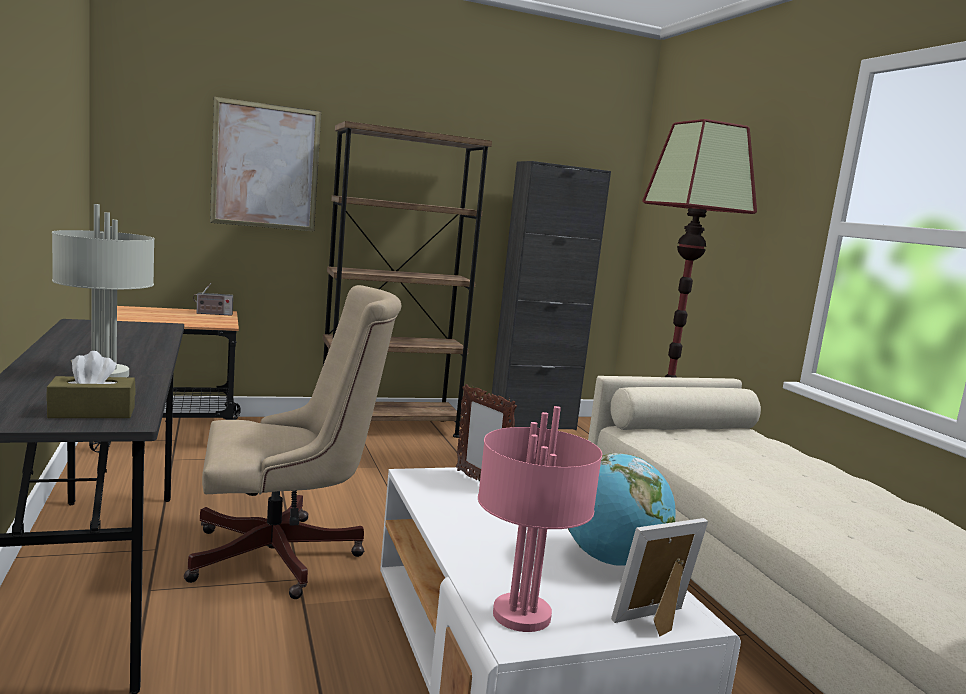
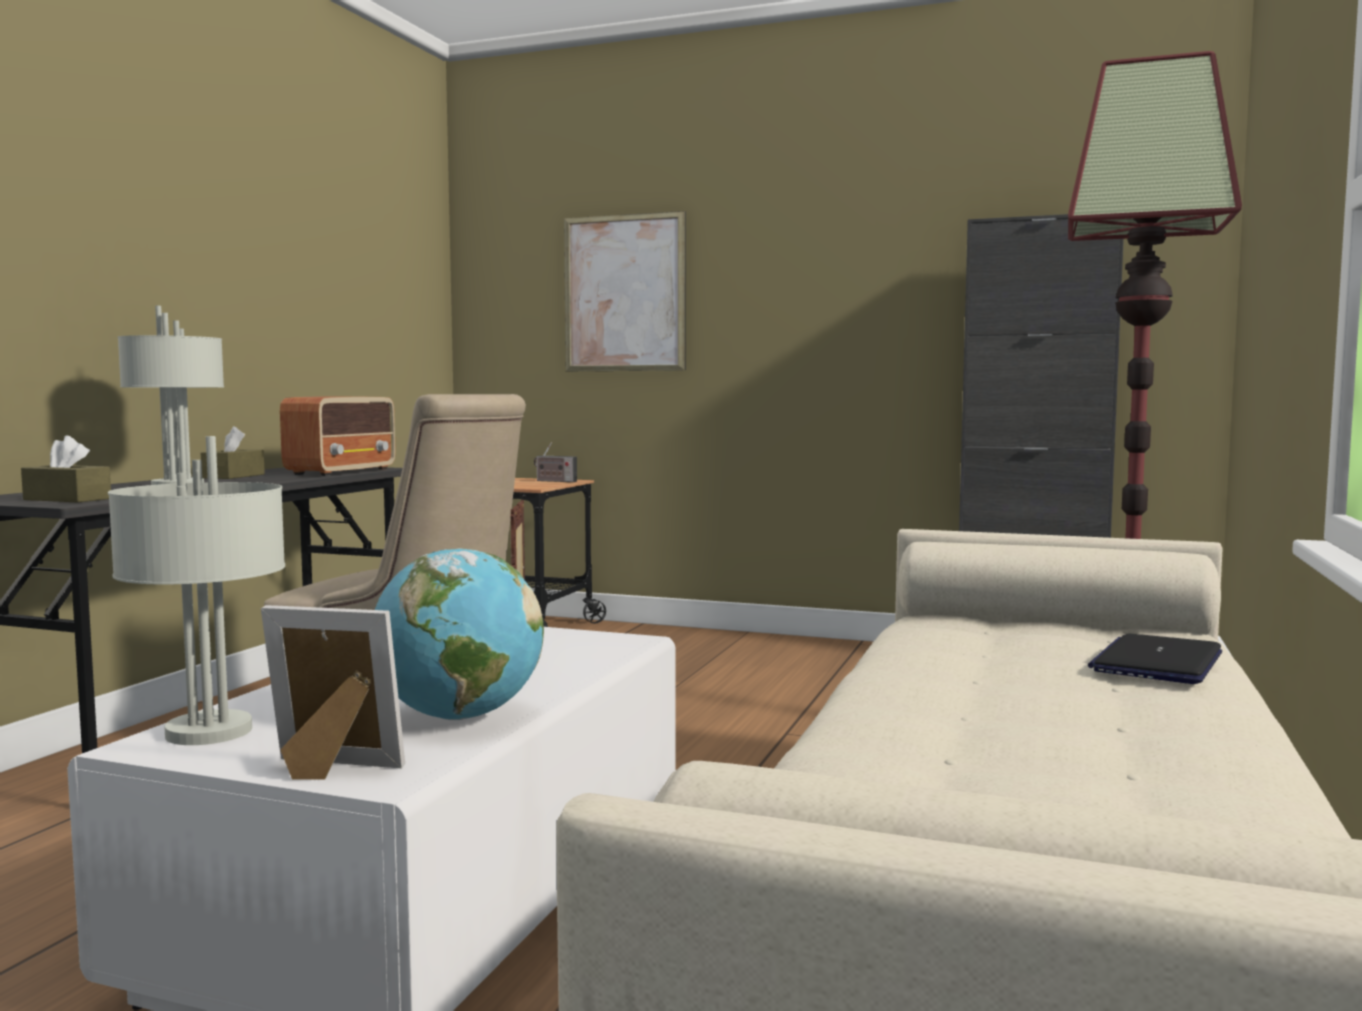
camera: 40 degrees right, 5 degrees down
(80, 348) = (233, 476): none -> brown tissue box
(151, 334) = (342, 471): none -> radio
(388, 428) = (778, 647): brown bookcase -> none
(521, 616) = (206, 732): pink table lamp -> grey table lamp
(790, 455) = (1157, 662): none -> laptop

